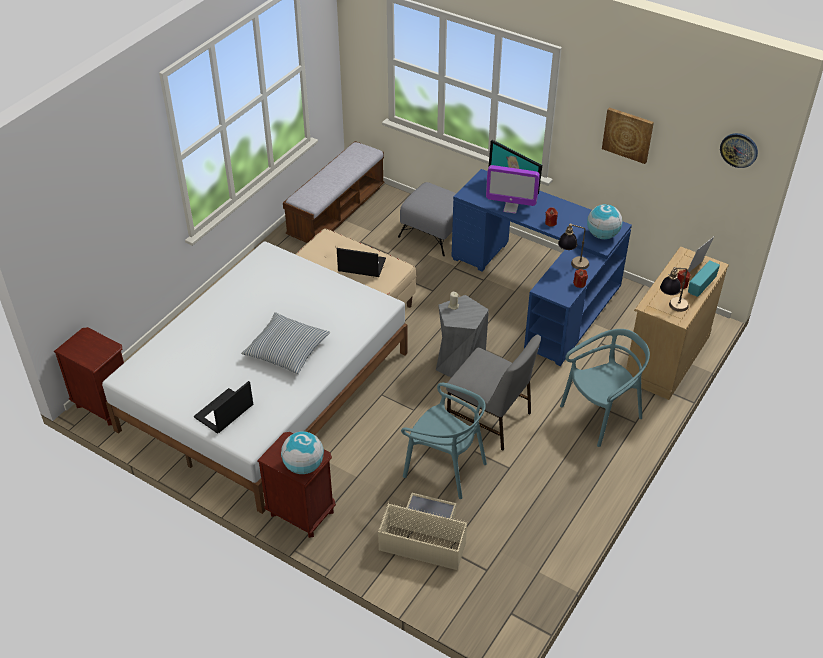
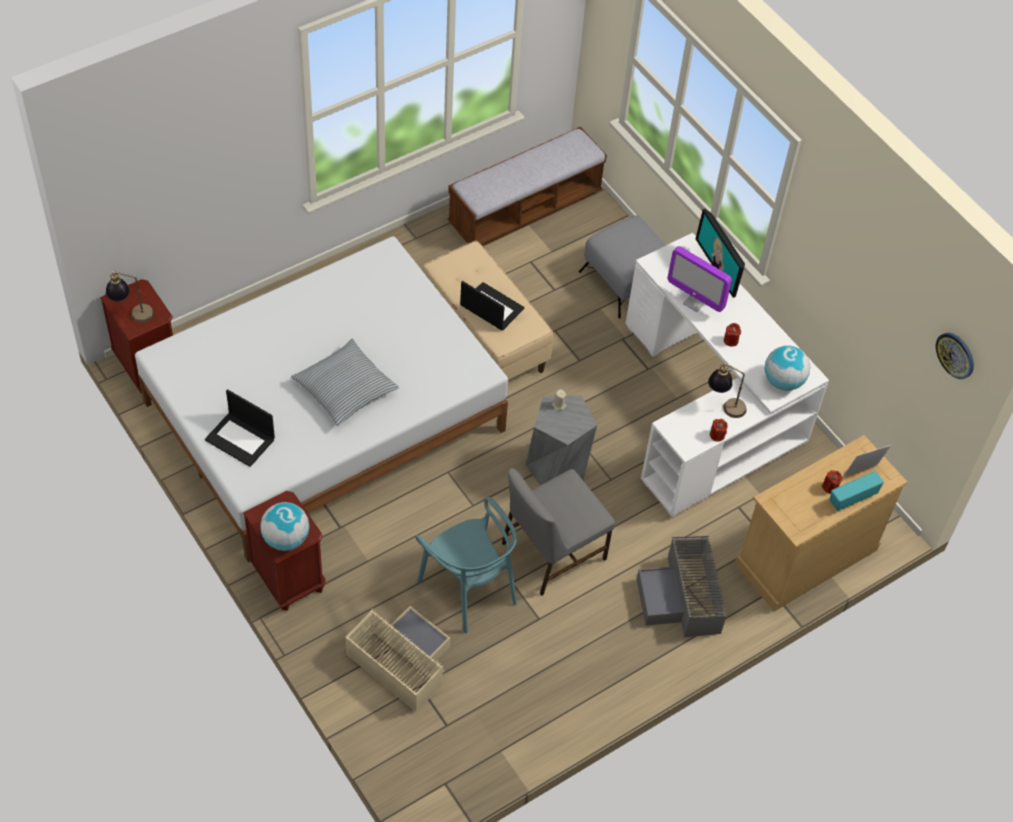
camera: 20 degrees right, 10 degrees up
(224, 412) = (241, 439): laptop -> laptop turned 120 degrees counterclockwise
(490, 419) = (551, 551): grey chair -> grey chair turned 90 degrees clockwise
(541, 290) = (709, 409): blue desk -> white desk
(601, 415) = (682, 598): turquoise chair -> grey storage box
(628, 134) = (850, 274): picture -> none
(671, 307) = (798, 512): table lamp -> table lamp (132, 314)

